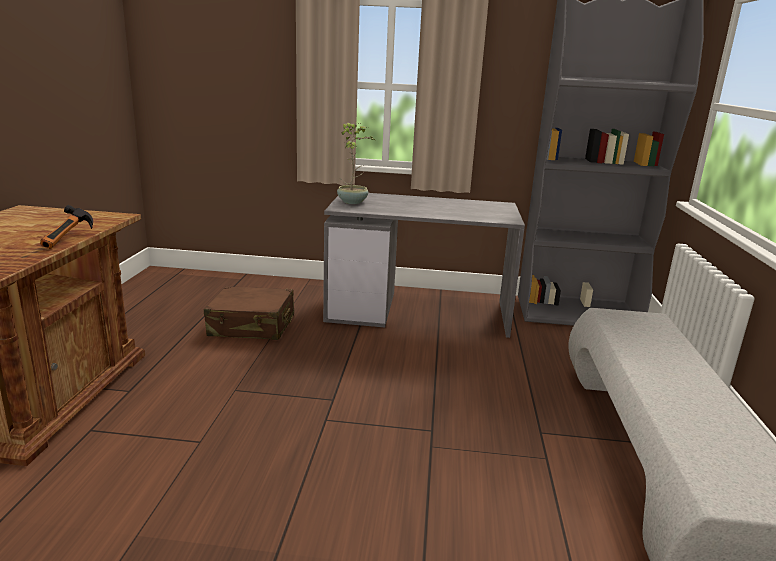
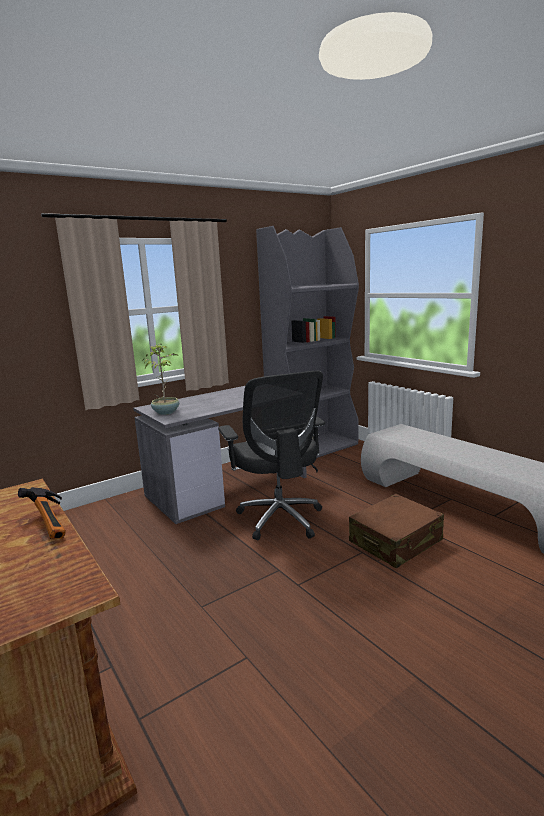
camera: 40 degrees left, 5 degrees down
(252, 326) = (124, 555): brown suitcase -> brown suitcase (396, 541)
(413, 360) = (279, 517): none -> office chair

